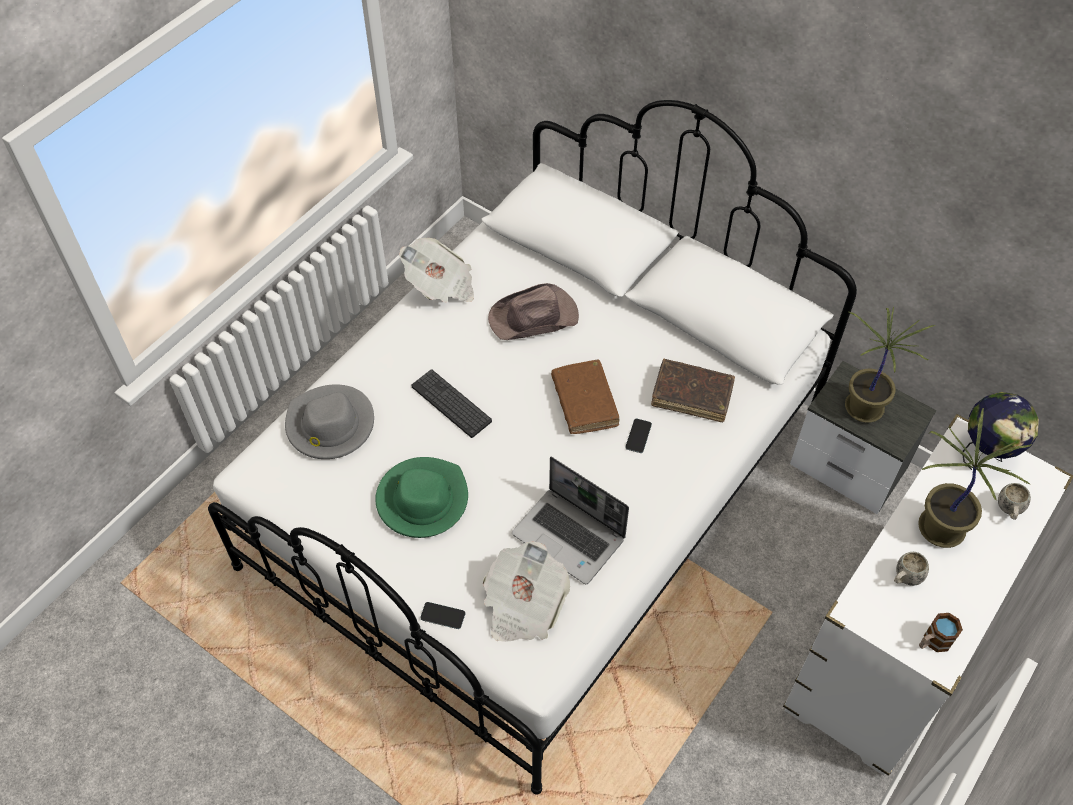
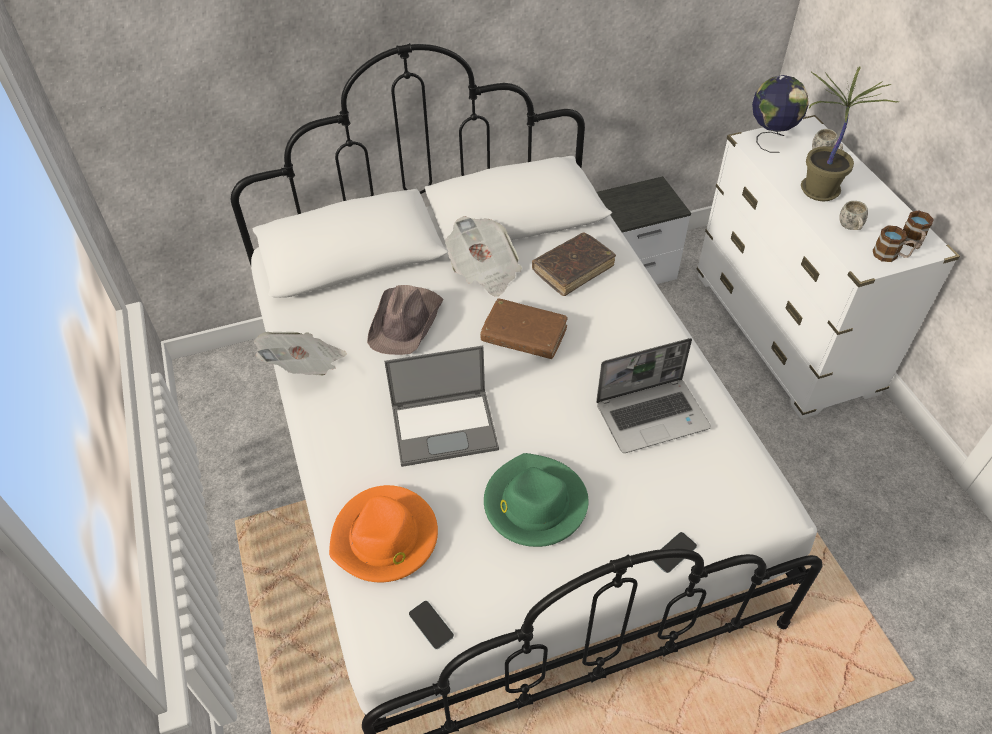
camera: 55 degrees left, 5 degrees down
(330, 425) = (385, 537): grey hat -> orange hat
(451, 404) = (445, 426): keyboard -> laptop
(523, 605) = (701, 485): newspaper -> newspaper (484, 271)
(638, 436) = (585, 320): phone -> phone (431, 625)
(862, 407) = (631, 207): potted plant -> none
(893, 628) = (890, 255): none -> mug

